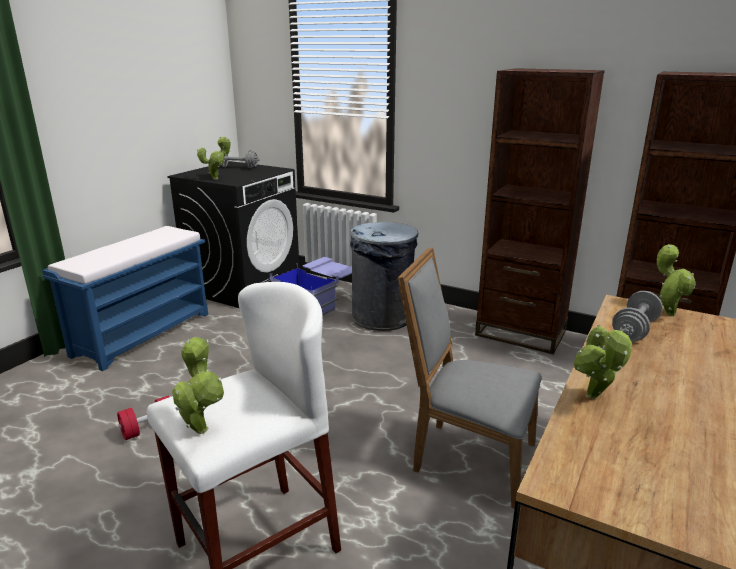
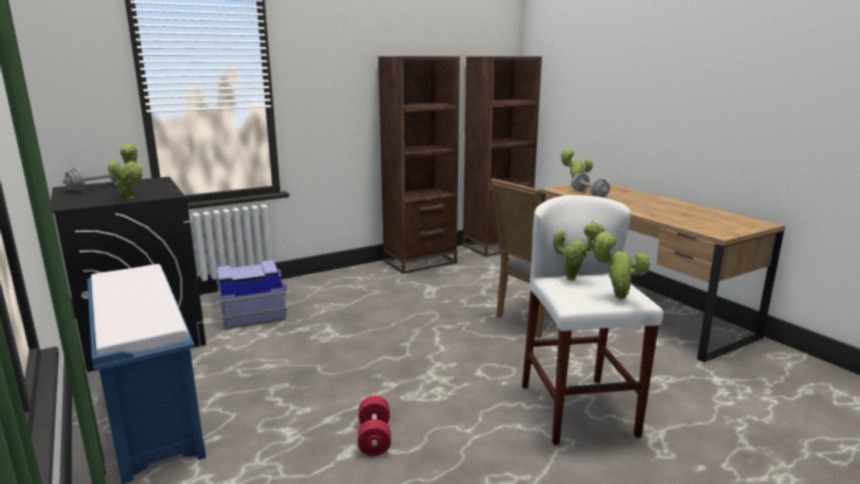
camera: 60 degrees left, 5 degrees down
(382, 318) = (328, 293): grey trash can -> none
(594, 398) = (652, 214): potted plant -> potted plant (574, 279)

